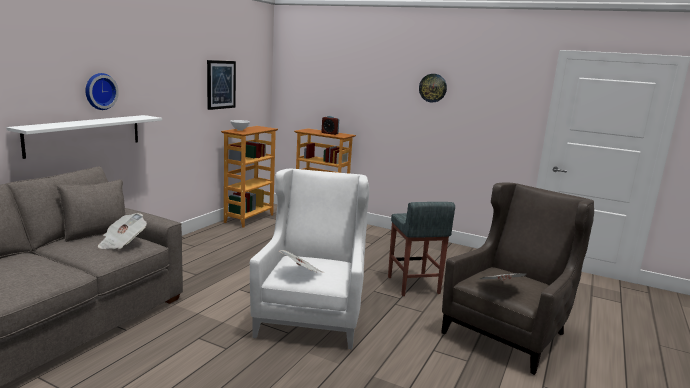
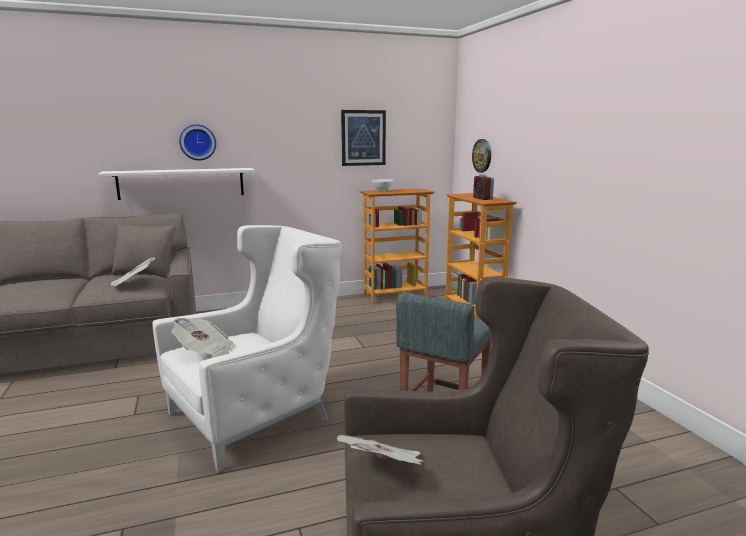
camera: 45 degrees right, 0 degrees up
(433, 88) = (608, 123): wall clock -> wall clock (482, 155)

